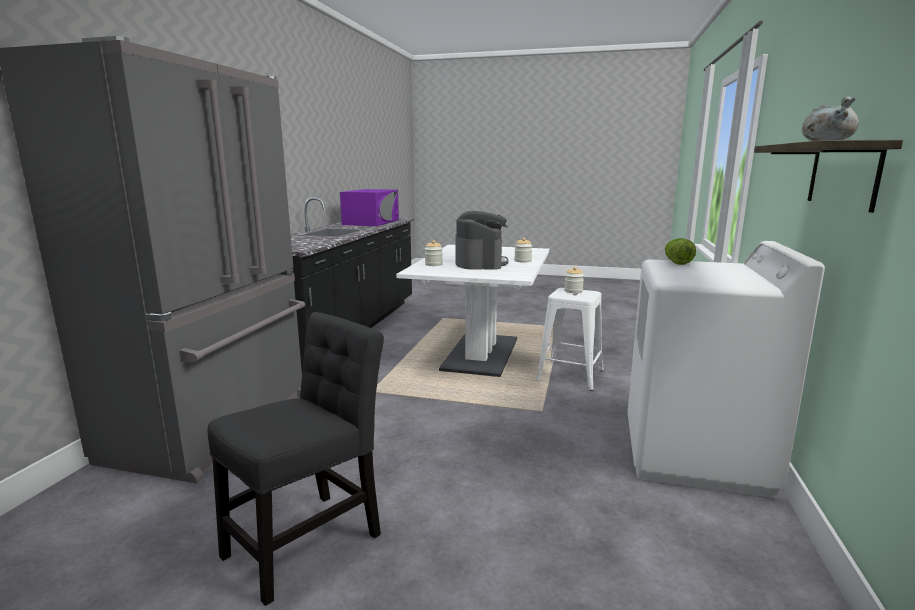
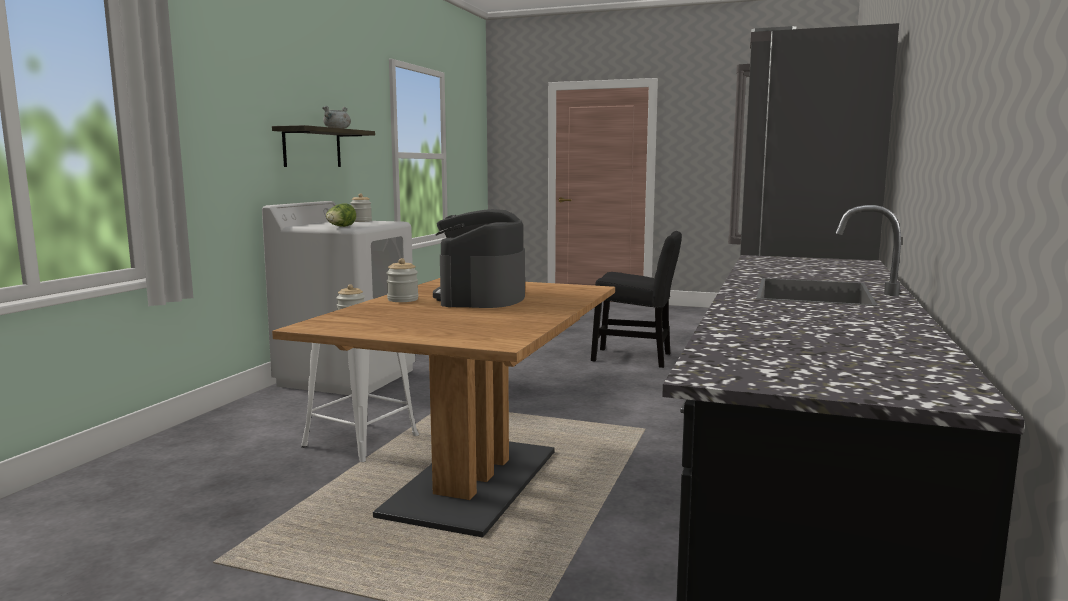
camera: 175 degrees left, 5 degrees down
(309, 539) = (636, 358): black chair -> black chair turned 120 degrees counterclockwise
(371, 222) = (810, 339): purple microwave -> none
(433, 264) = (561, 296): jar -> jar (361, 221)
(481, 354) = (473, 482): white dining table -> brown dining table

